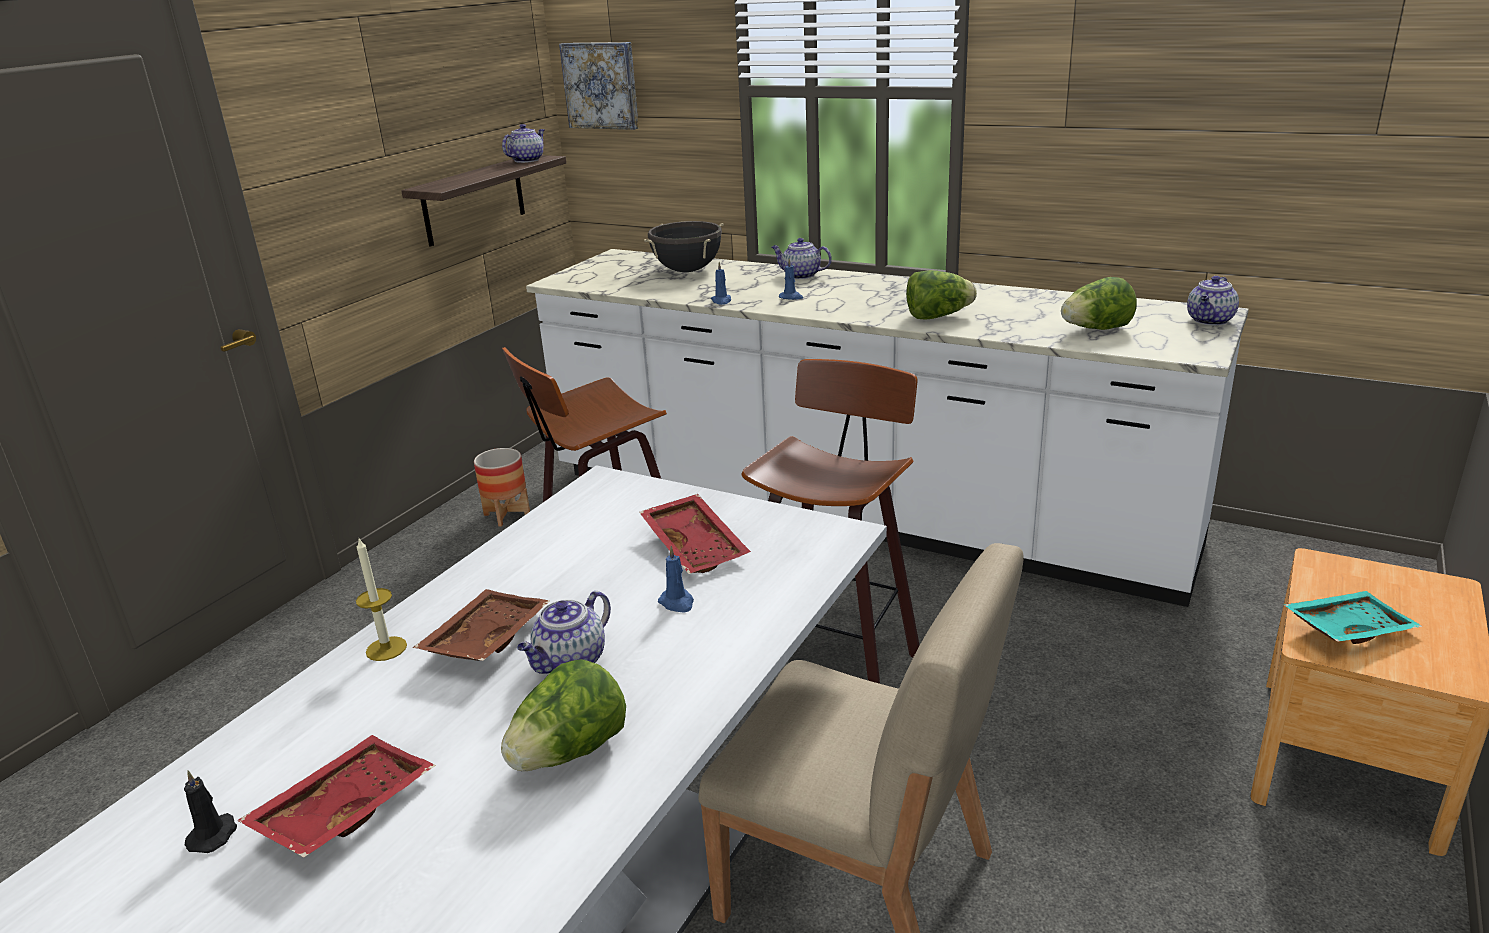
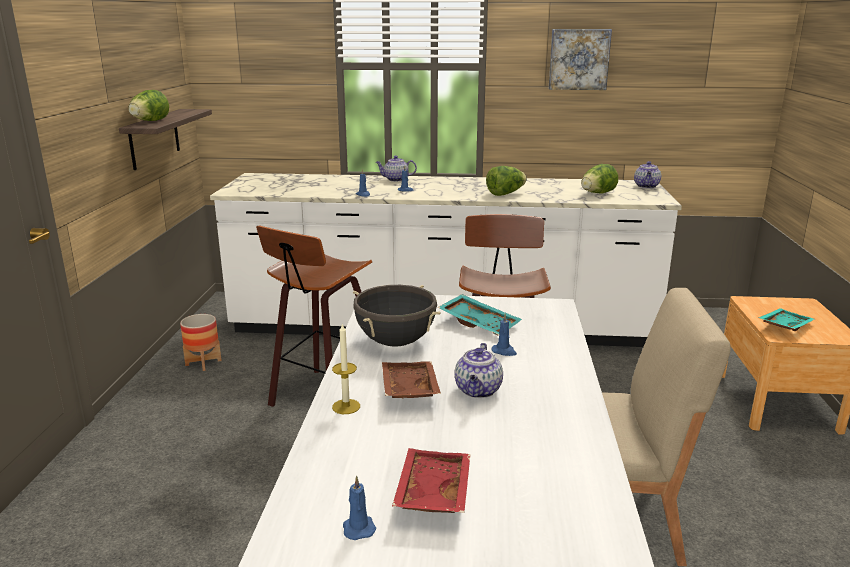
camera: 25 degrees left, 5 degrees down
(214, 835) = (358, 528): black candle -> blue candle
(527, 160) = (186, 111): teapot -> none
(570, 753) = (535, 433): lettuce -> lettuce (150, 121)
(602, 85) = (229, 62): picture -> picture (579, 59)
(687, 270) = (317, 181): black cooking pot -> black cooking pot (396, 342)
(696, 546) = (480, 323): red tray -> turquoise tray

